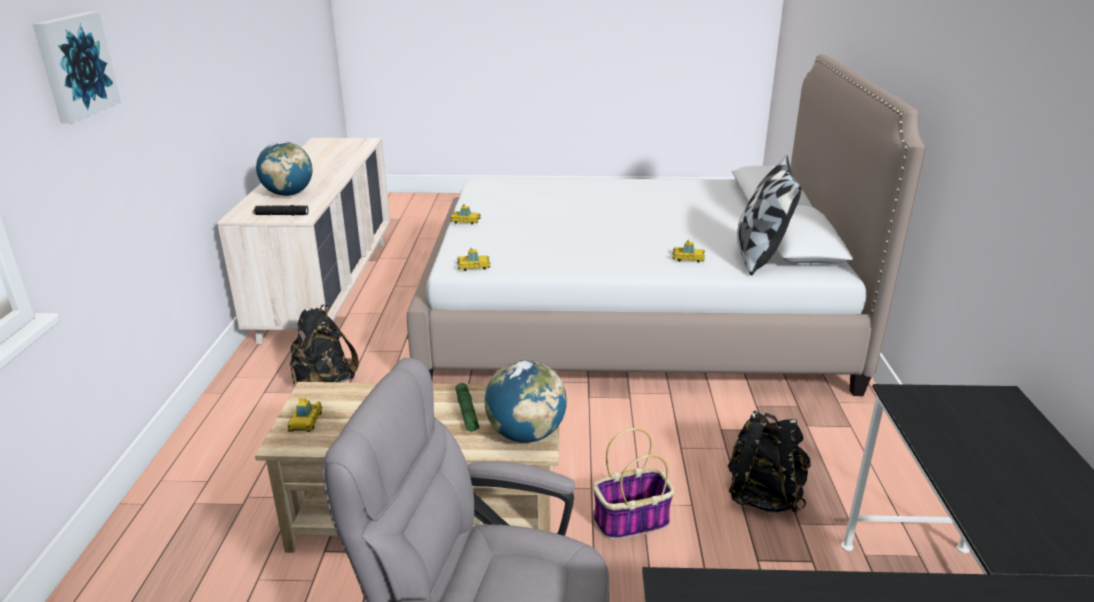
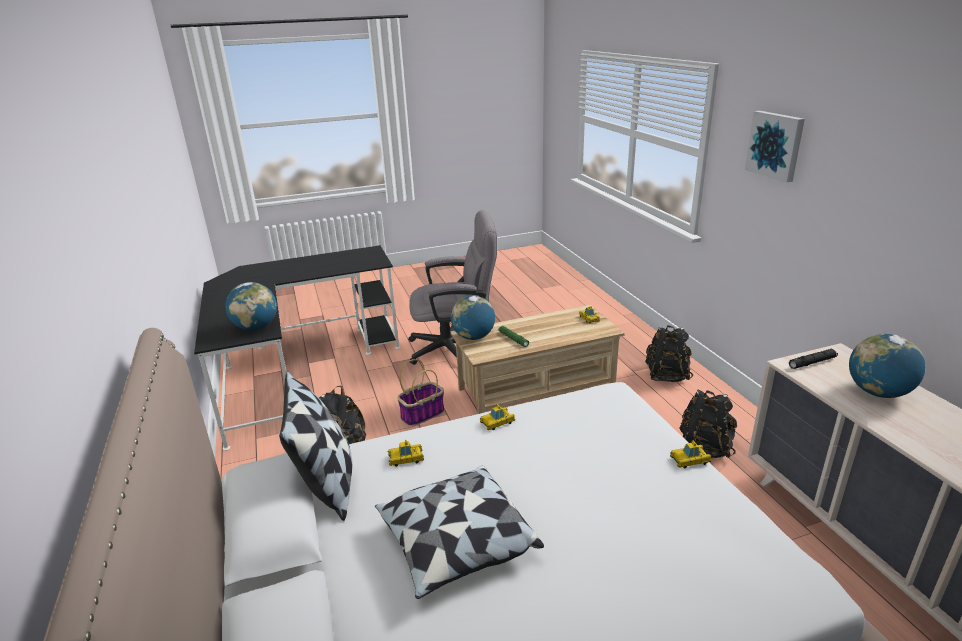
camera: 160 degrees right, 0 degrees up
(213, 479) = (666, 375): none -> black backpack
(474, 266) = (599, 395): toy car -> toy car (497, 422)
(663, 217) = (456, 544): none -> pillow
(936, 414) = (256, 327): none -> globe

